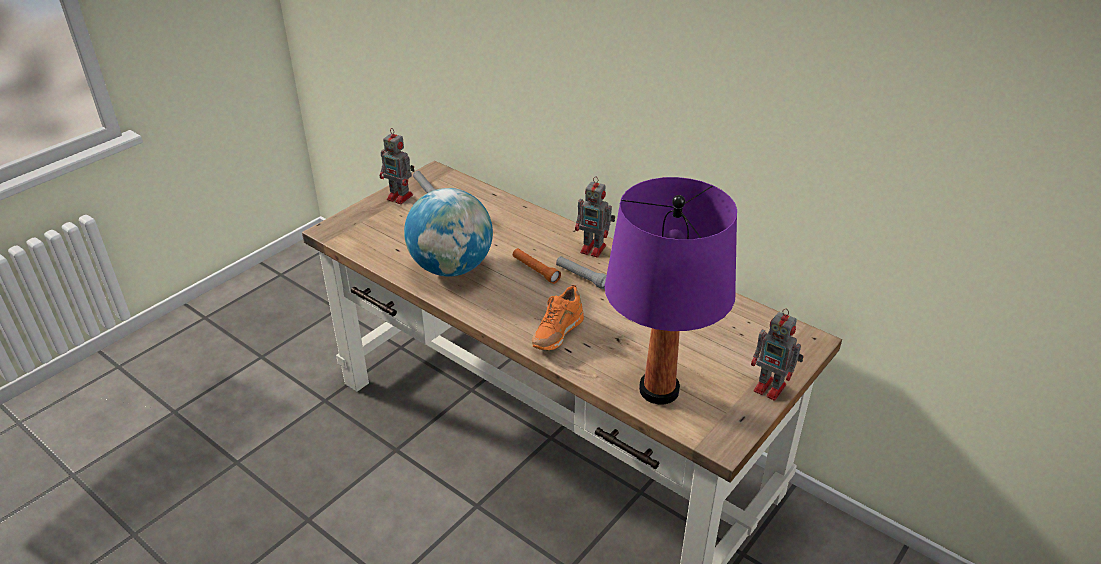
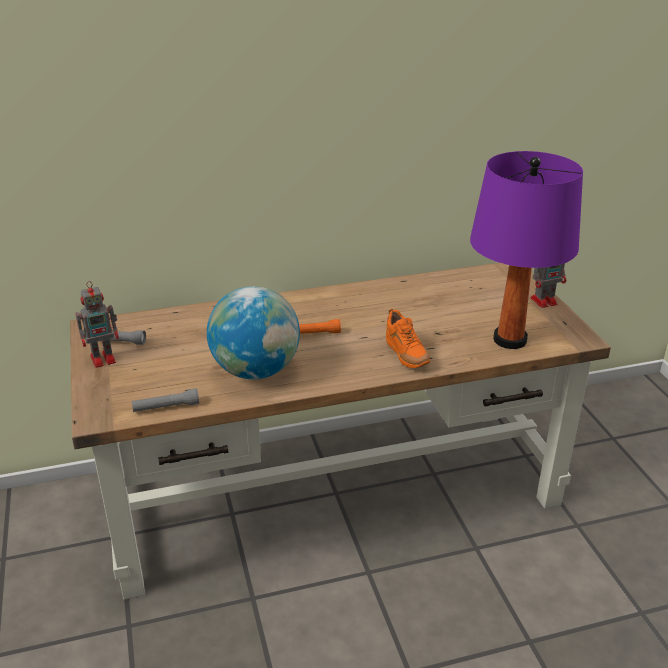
camera: 55 degrees left, 5 degrees down
(582, 277) = (346, 318): grey flashlight -> grey flashlight (166, 407)
(594, 249) = (317, 299): toy robot -> none

